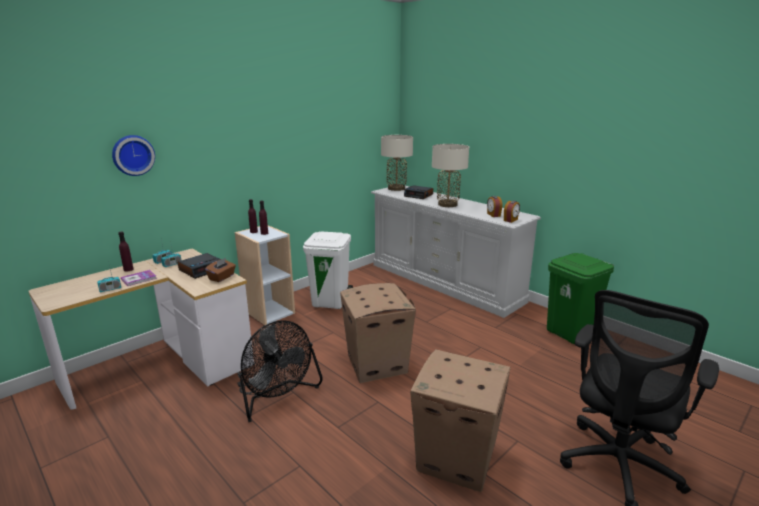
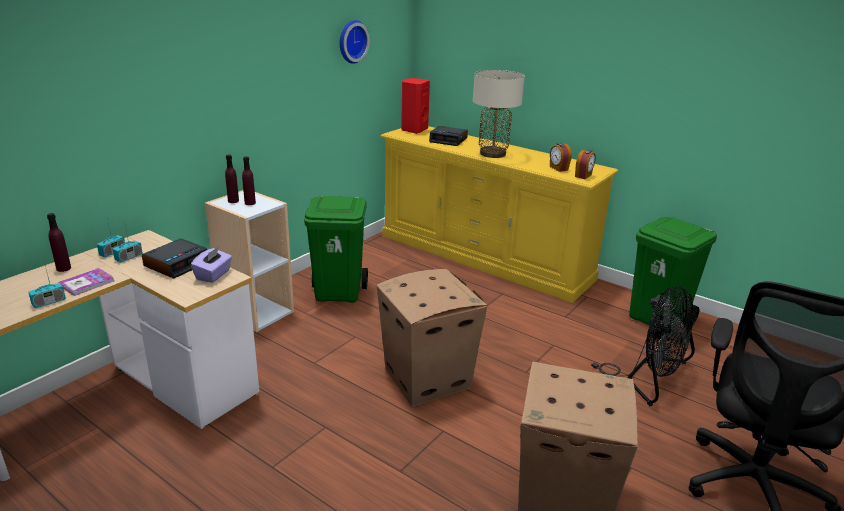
camera: 10 degrees left, 5 degrees up
(132, 155) = (58, 95): wall clock -> wall clock (351, 41)
(222, 277) = (213, 275): brown tissue box -> purple tissue box
(274, 397) = (301, 436): black fan -> black fan (648, 377)
(330, 302) = (339, 293): white trash can -> green trash can
(396, 188) = (413, 130): table lamp -> red speaker
(444, 282) = (484, 257): white cabinet -> yellow cabinet

